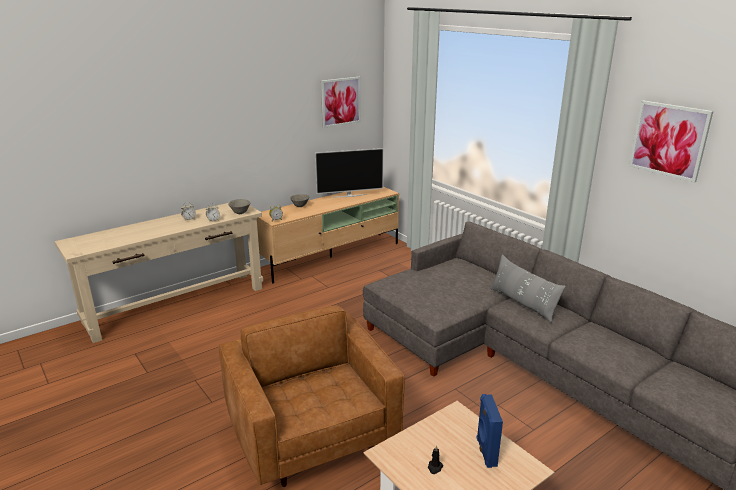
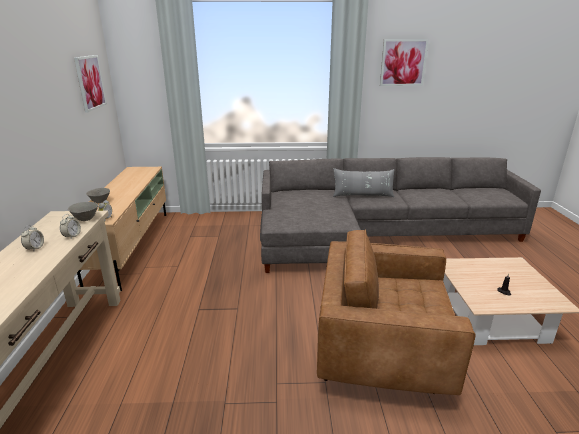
camera: 55 degrees left, 0 degrees up
(349, 195) = (126, 180): television -> none
(485, 452) = (495, 269): blue speaker -> none

